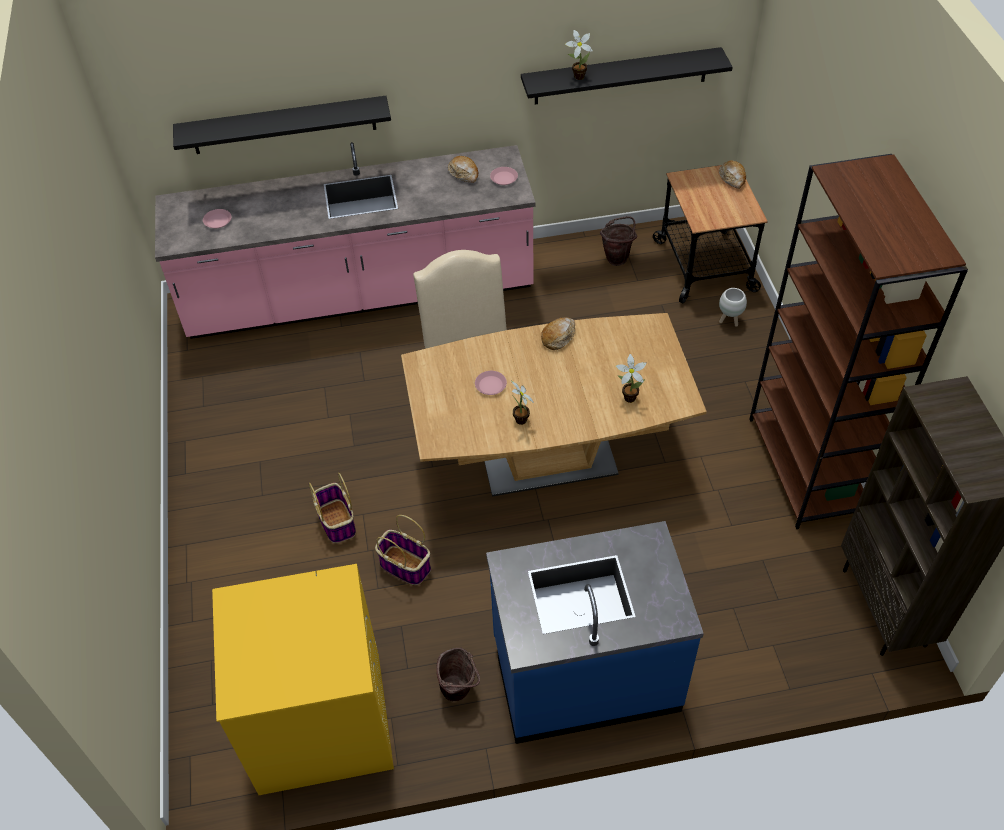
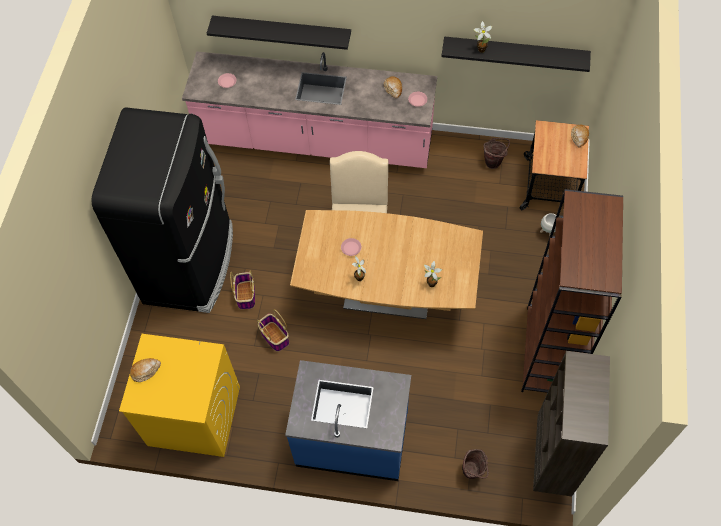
camera: 20 degrees right, 10 degrees up
(233, 502) = (191, 263): none -> black fridge
(459, 691) = (277, 424): brown bucket -> brown bucket (473, 472)
(558, 337) = (406, 227): bread -> bread (145, 371)

